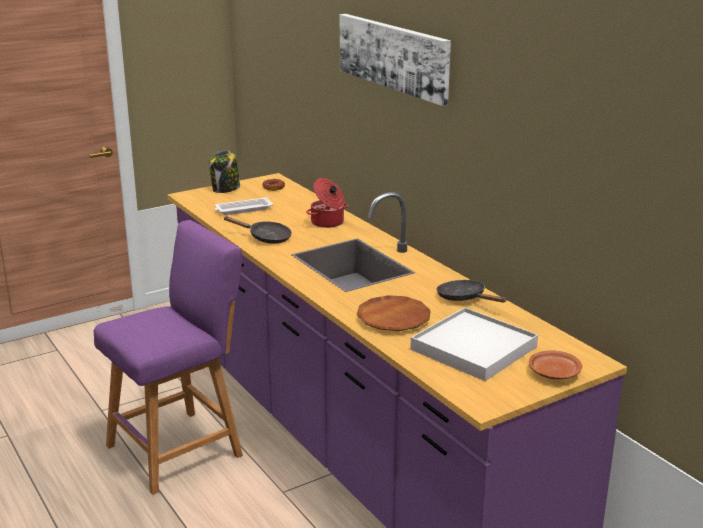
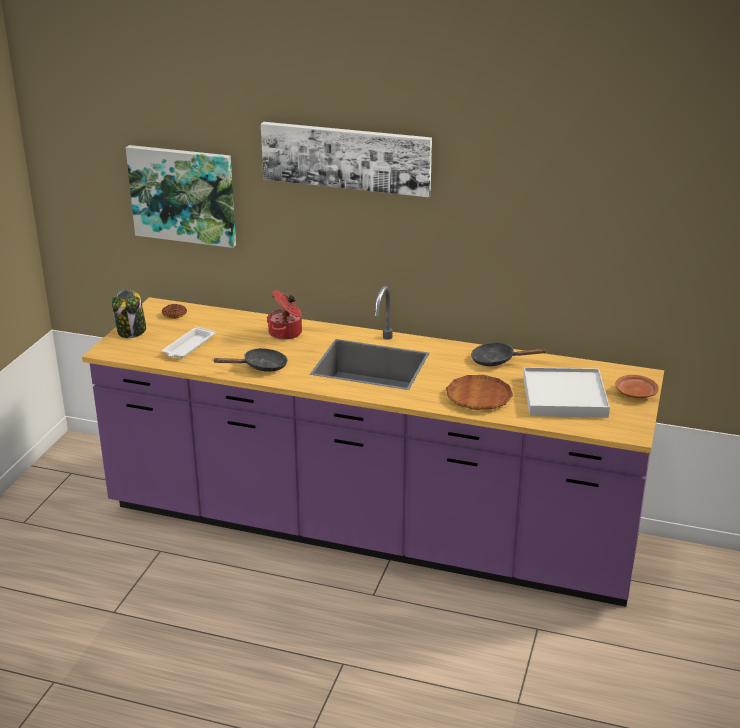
camera: 40 degrees left, 5 degrees up
(180, 448) = (240, 606): purple stool -> none
(301, 80) = (183, 195): none -> picture

